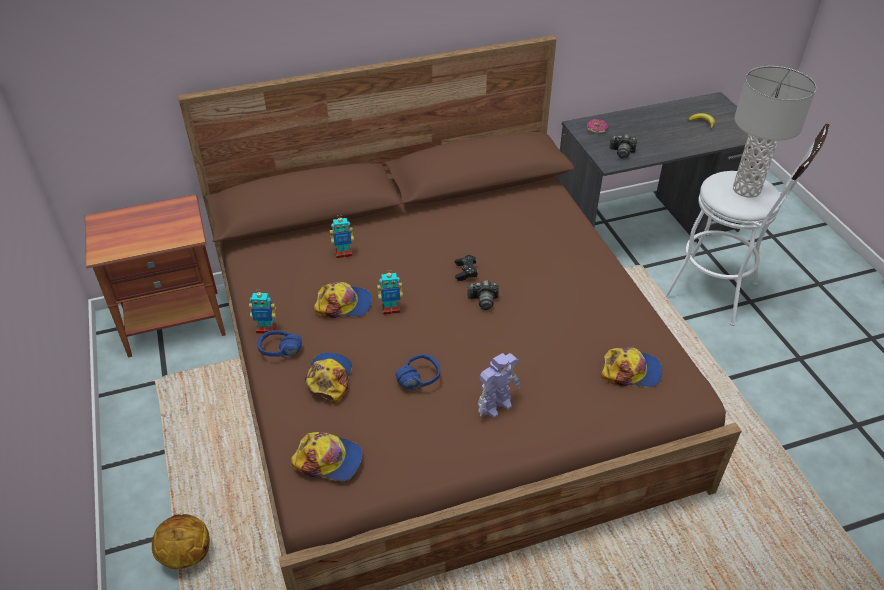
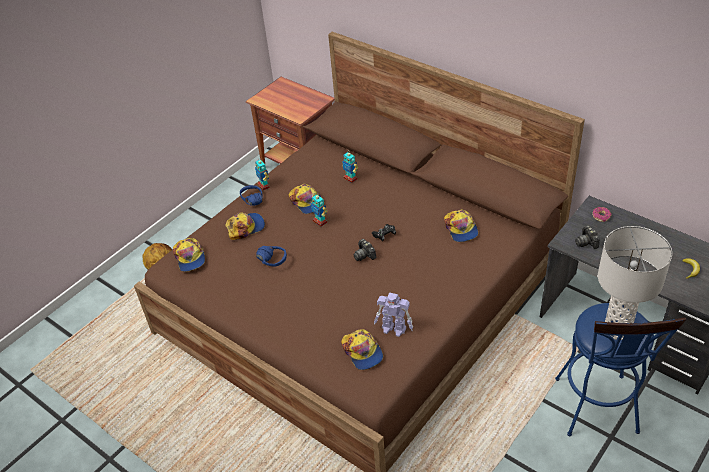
camera: 60 degrees right, 0 degrees up
(496, 404) = (282, 303): toy robot -> toy robot (394, 329)
(512, 218) = (461, 229): none -> cap
(719, 293) = (598, 412): white stool -> blue stool

